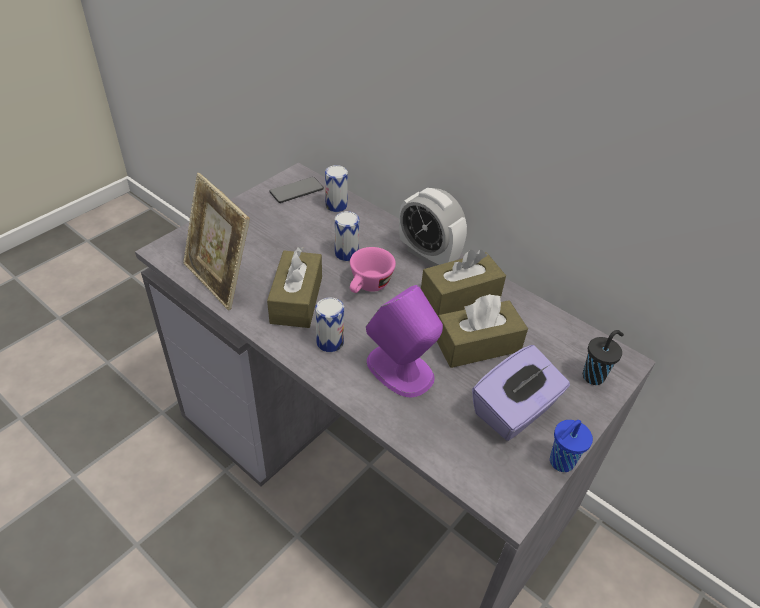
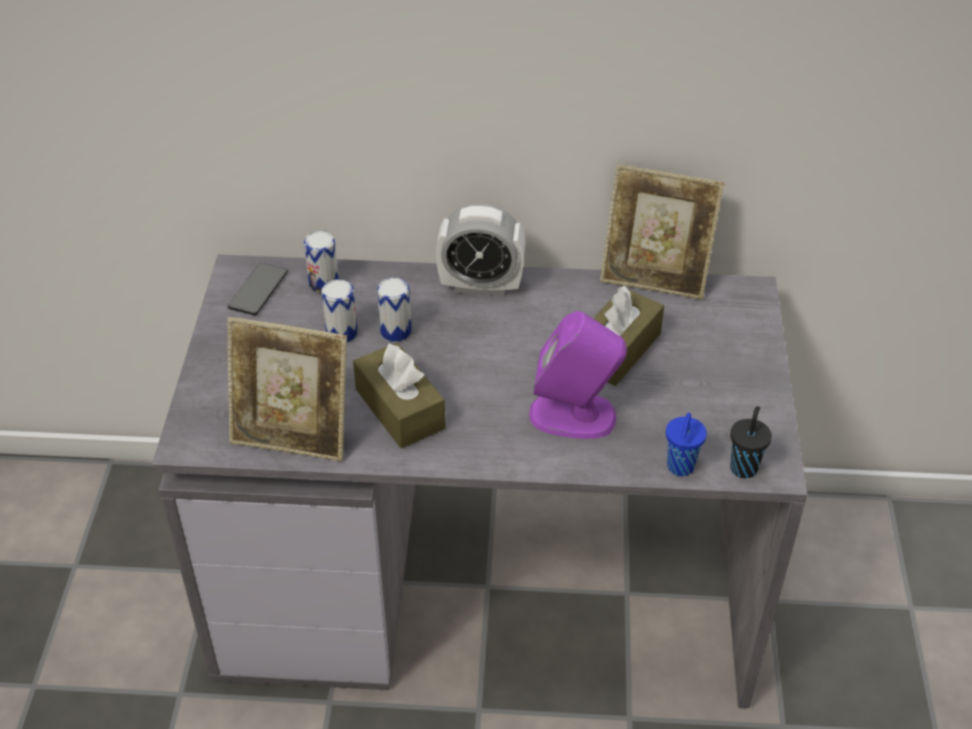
camera: 35 degrees left, 0 degrees up
(330, 342) = (481, 430): can -> can (342, 333)
(368, 286) = (457, 353): pink cup -> none
(460, 295) = (554, 311): brown tissue box -> none
(515, 411) = (705, 390): purple tissue box -> none
(555, 312) = (655, 278): none -> picture frame
(560, 462) = (779, 411): blue cup -> blue cup (680, 468)
(594, 376) = (739, 319): black cup -> black cup (744, 467)

